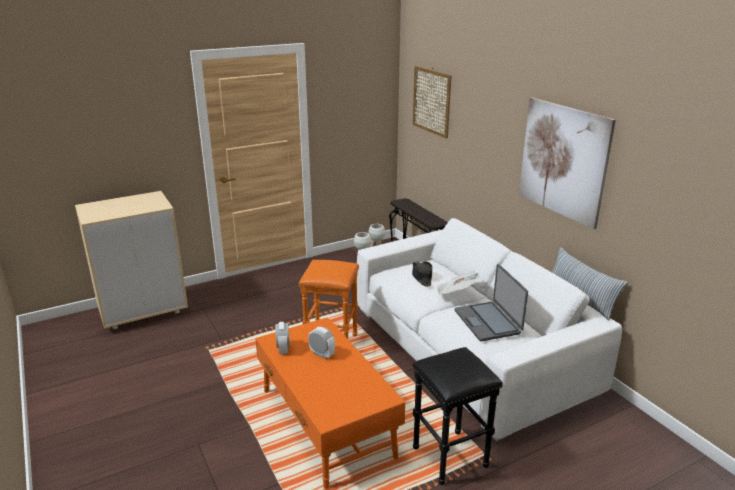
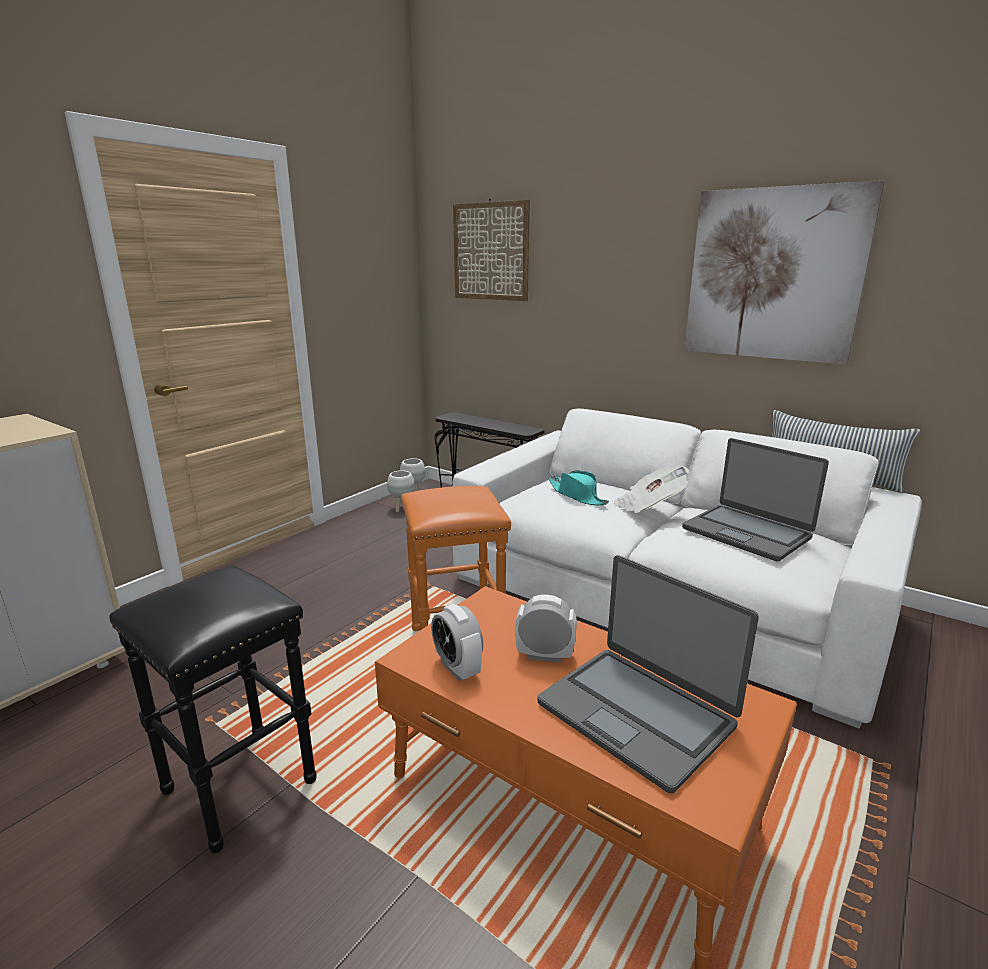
camera: 25 degrees left, 5 degrees down
(334, 385) = (636, 713): none -> laptop
(421, 277) = (577, 495): black hat -> turquoise hat
(452, 457) = (834, 785): black stool -> black stool (243, 785)

